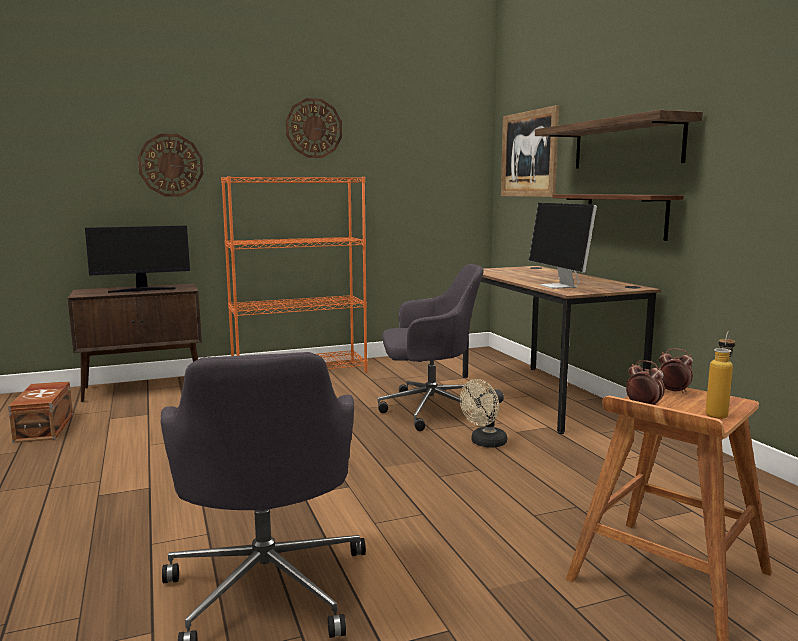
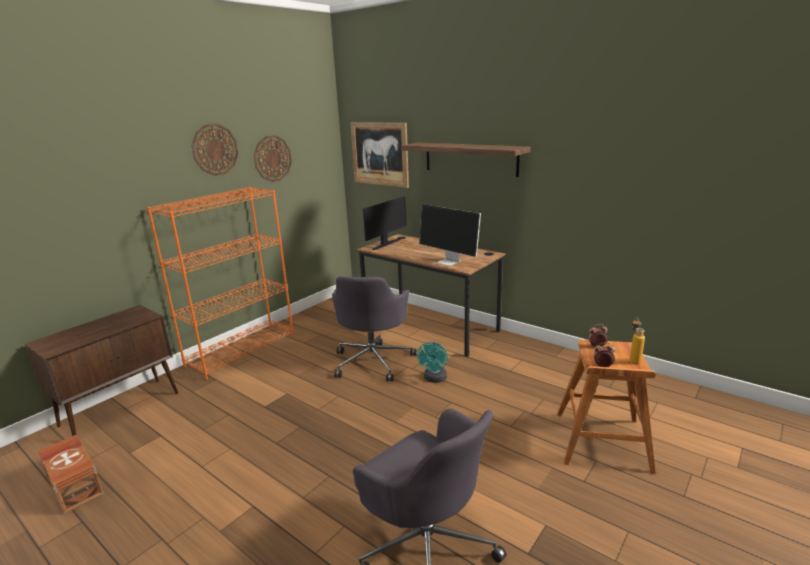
camera: 30 degrees left, 10 degrees up
(142, 290) = (105, 327): monitor -> monitor (386, 244)
(171, 165) = (96, 204): wall clock -> wall clock (272, 158)
(429, 410) = (373, 360): grey office chair -> grey office chair turned 135 degrees clockwise
(485, 443) = (434, 379): beige fan -> turquoise fan
(625, 215) = (473, 205): shelf -> none

